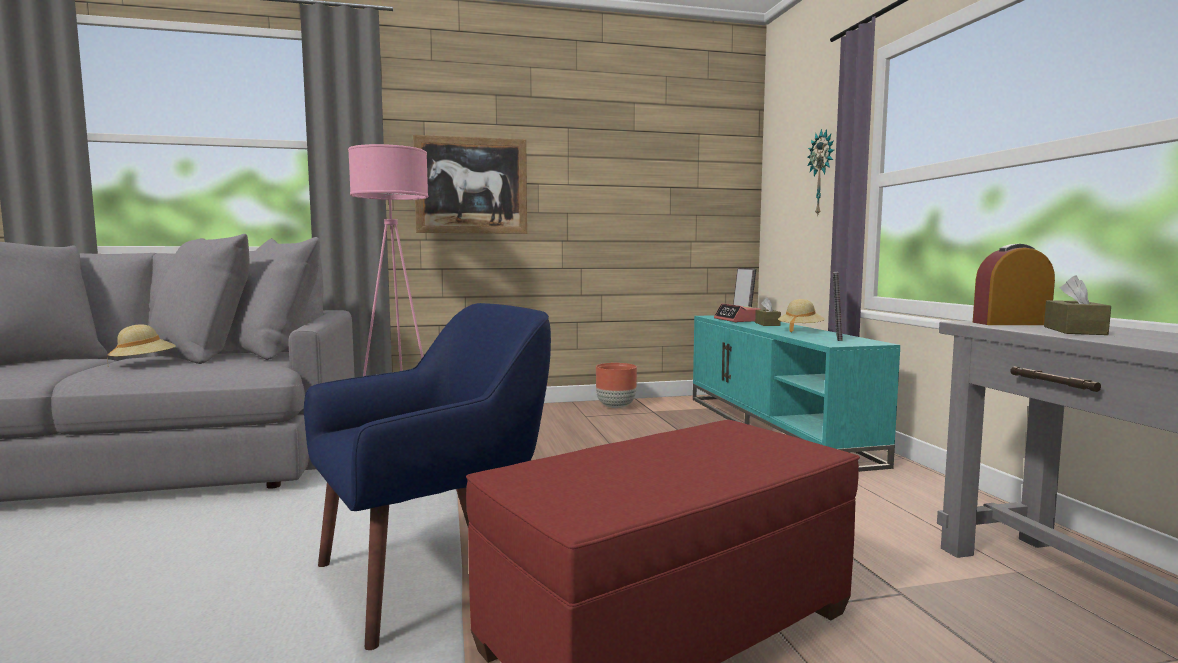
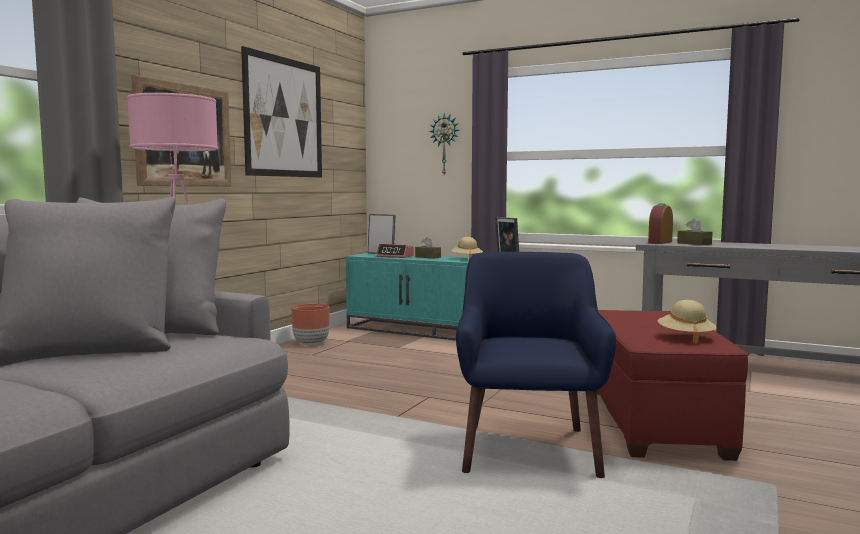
camera: 50 degrees left, 0 degrees up
(144, 364) = (106, 364): beige hat -> beige hat (685, 337)
(612, 159) = (284, 117): none -> picture

